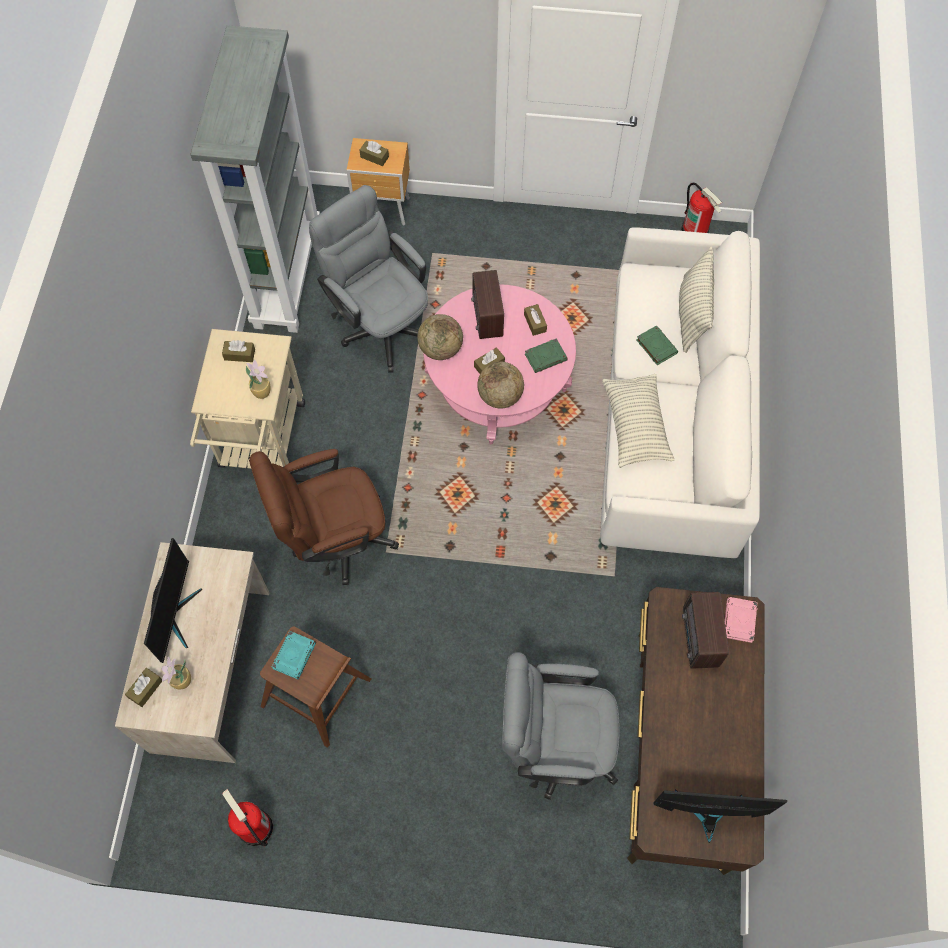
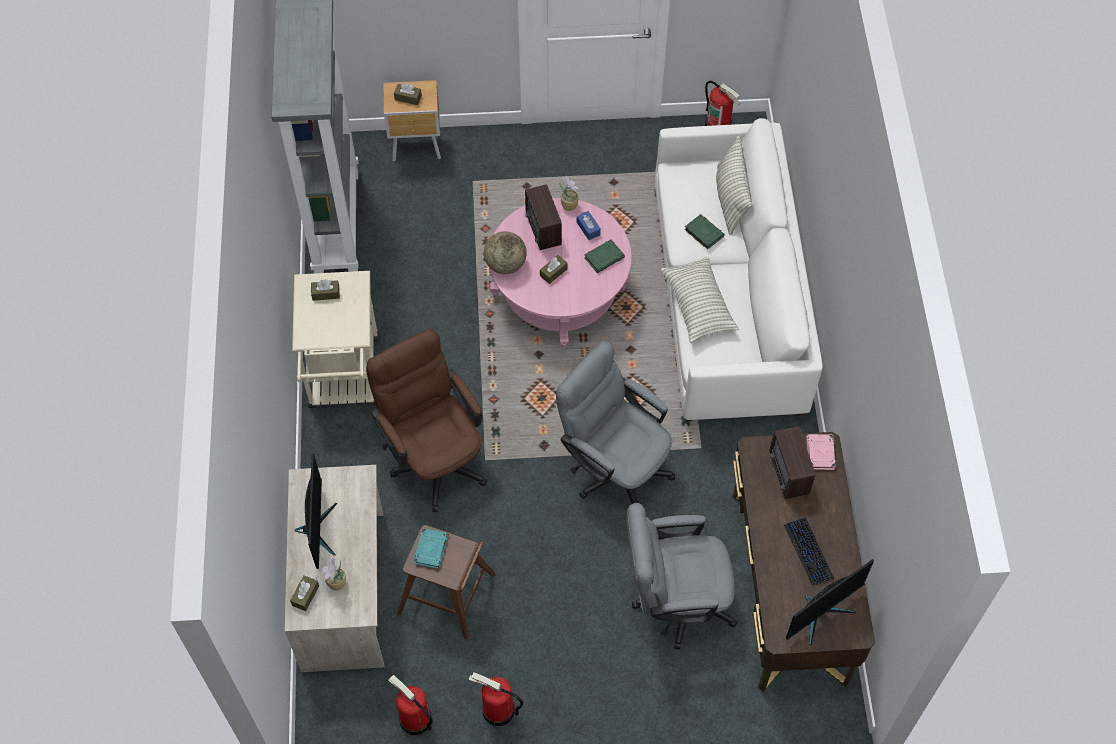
camera: 10 degrees left, 5 degrees down
(262, 391) = (354, 323): potted plant -> potted plant (569, 205)
(334, 540) = (434, 457): brown office chair -> brown office chair turned 90 degrees clockwise
(343, 834) = (498, 711): none -> fire extinguisher
(380, 323) = (436, 254): grey office chair -> grey office chair (614, 467)
(500, 396) = (569, 298): globe -> none
(535, 323) = (588, 228): brown tissue box -> blue tissue box
(706, 735) = (809, 552): none -> keyboard
(708, 813) = (821, 614): monitor -> monitor turned 150 degrees clockwise

